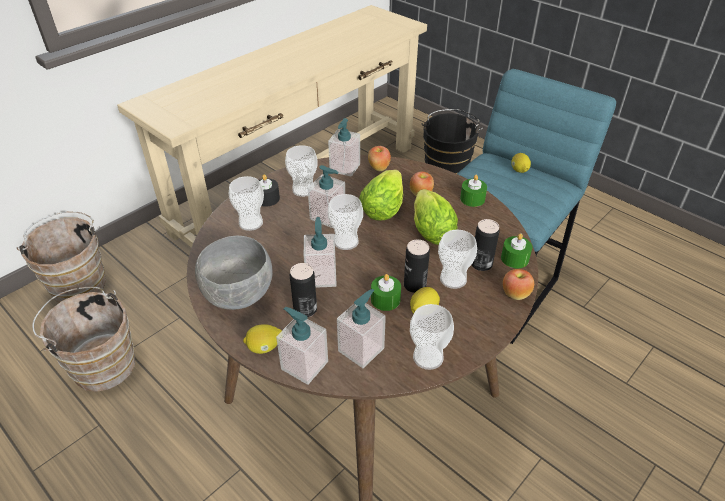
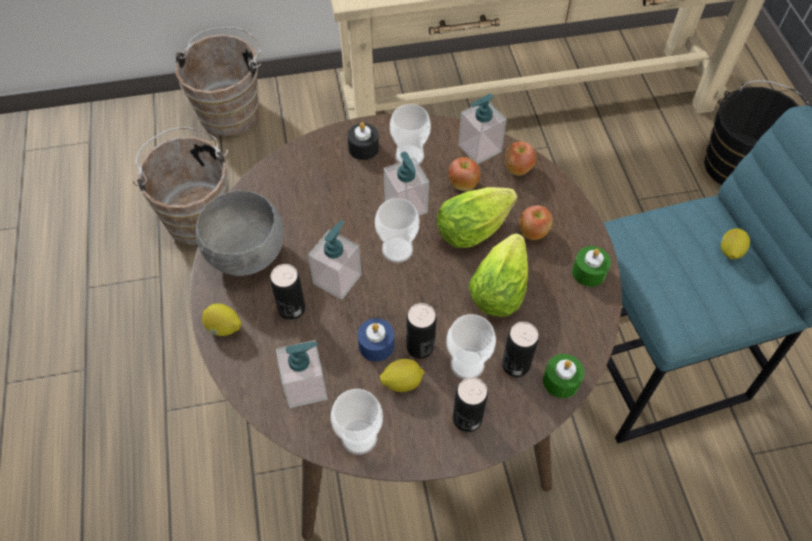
camera: 35 degrees right, 15 degrees up
(251, 223) = (323, 171): cup -> none
(304, 365) = (242, 369): soap dispenser -> none
(385, 299) = (376, 345): green candle -> blue candle
(483, 307) = (467, 418): none -> can
(515, 294) = (517, 425): apple -> apple (463, 184)

